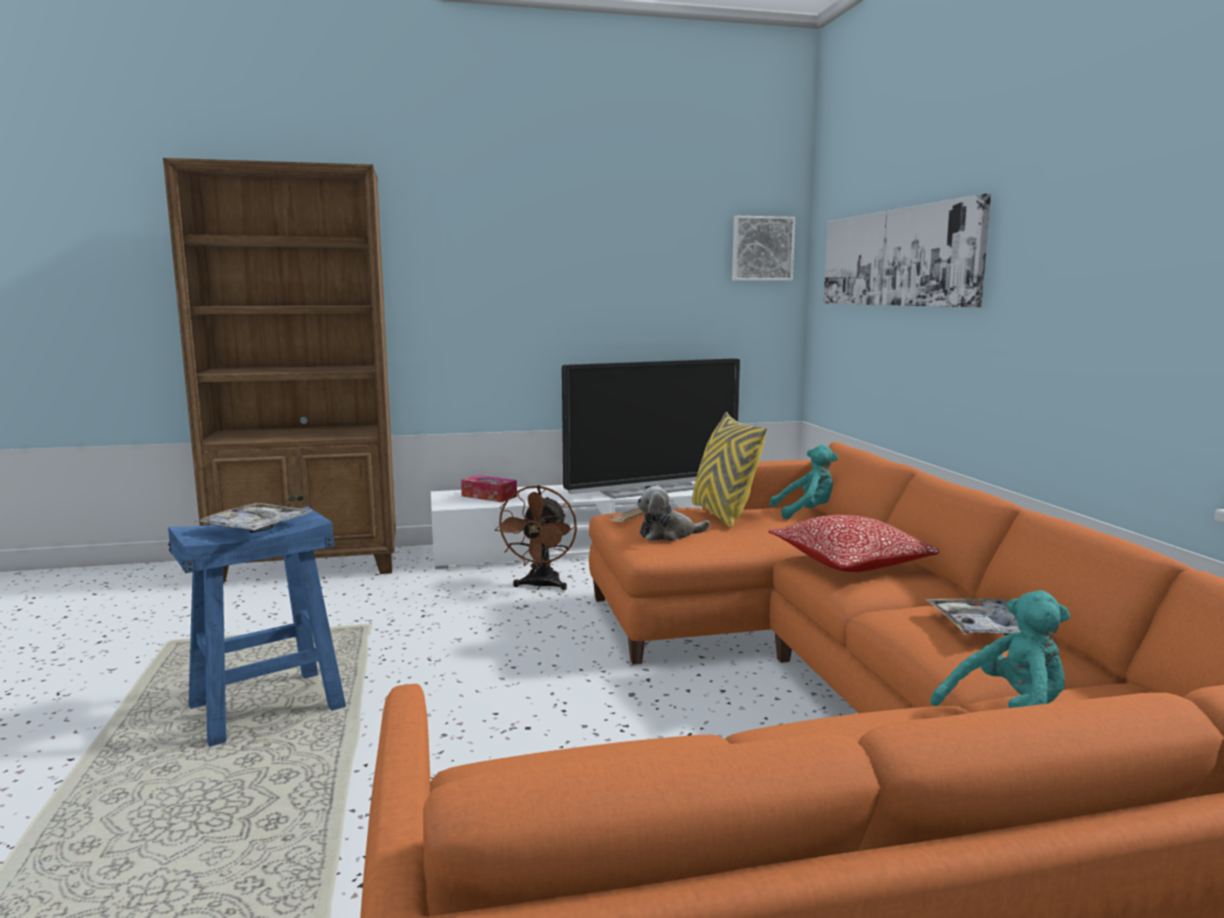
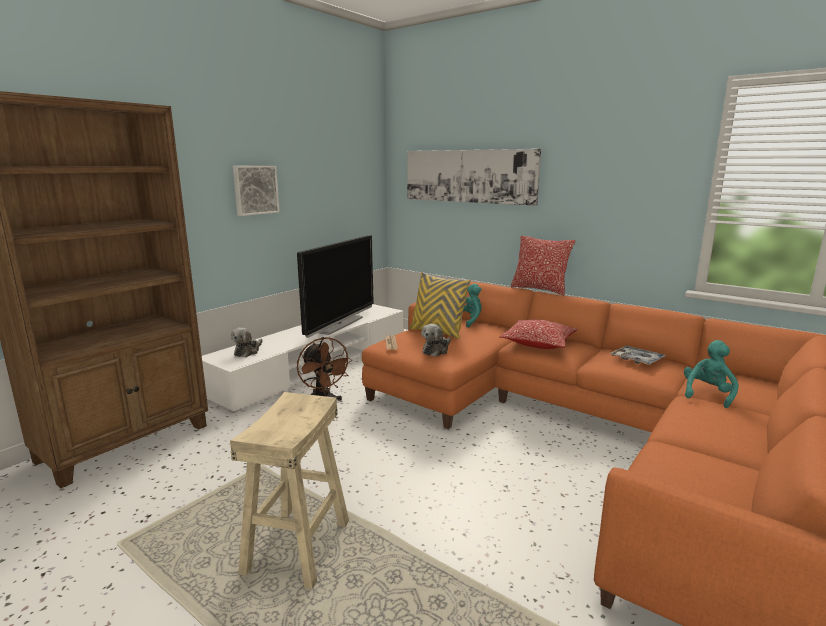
camera: 40 degrees left, 5 degrees up
(255, 527) = (294, 418): tray -> none
(267, 706) = (297, 545): blue stool -> beige stool
(489, 496) = (248, 351): tissue box -> plush toy
(762, 249) = (366, 166): picture -> picture (255, 190)
(938, 471) = (539, 289): none -> pillow

